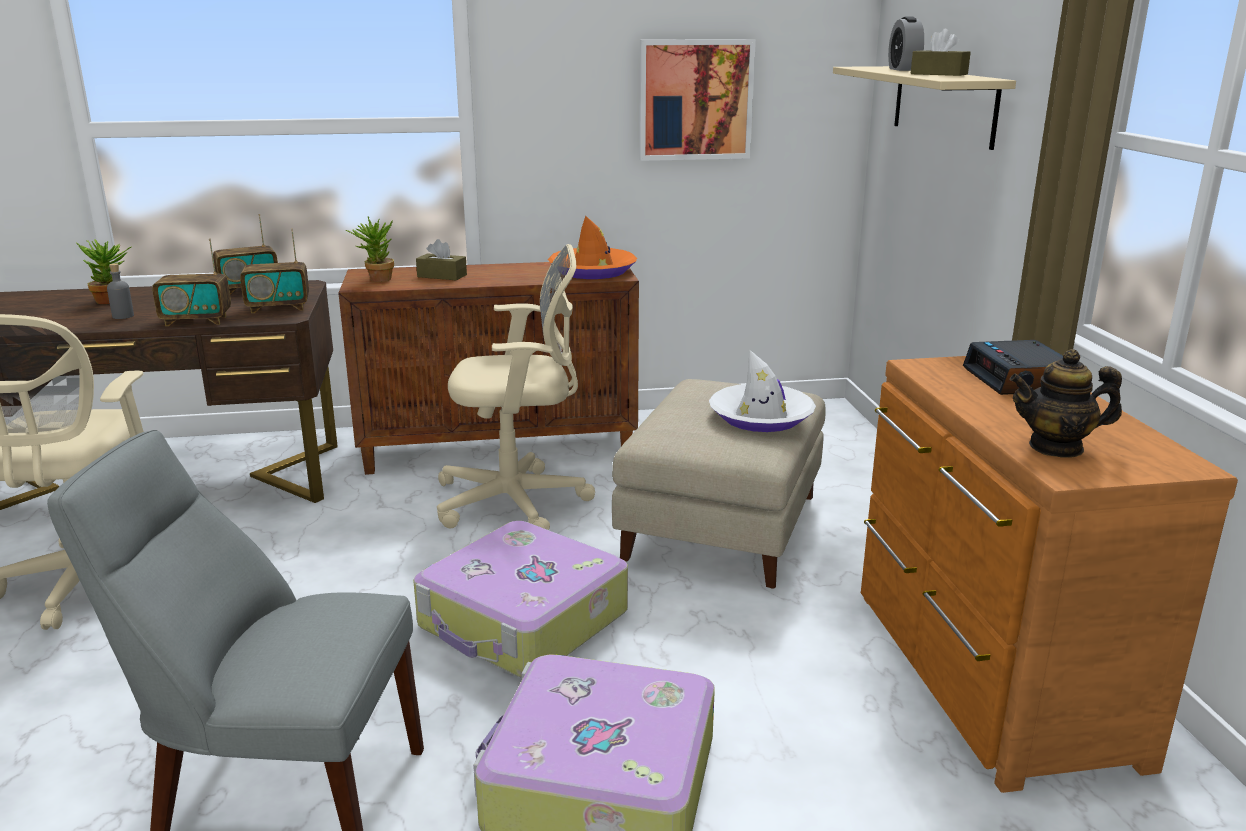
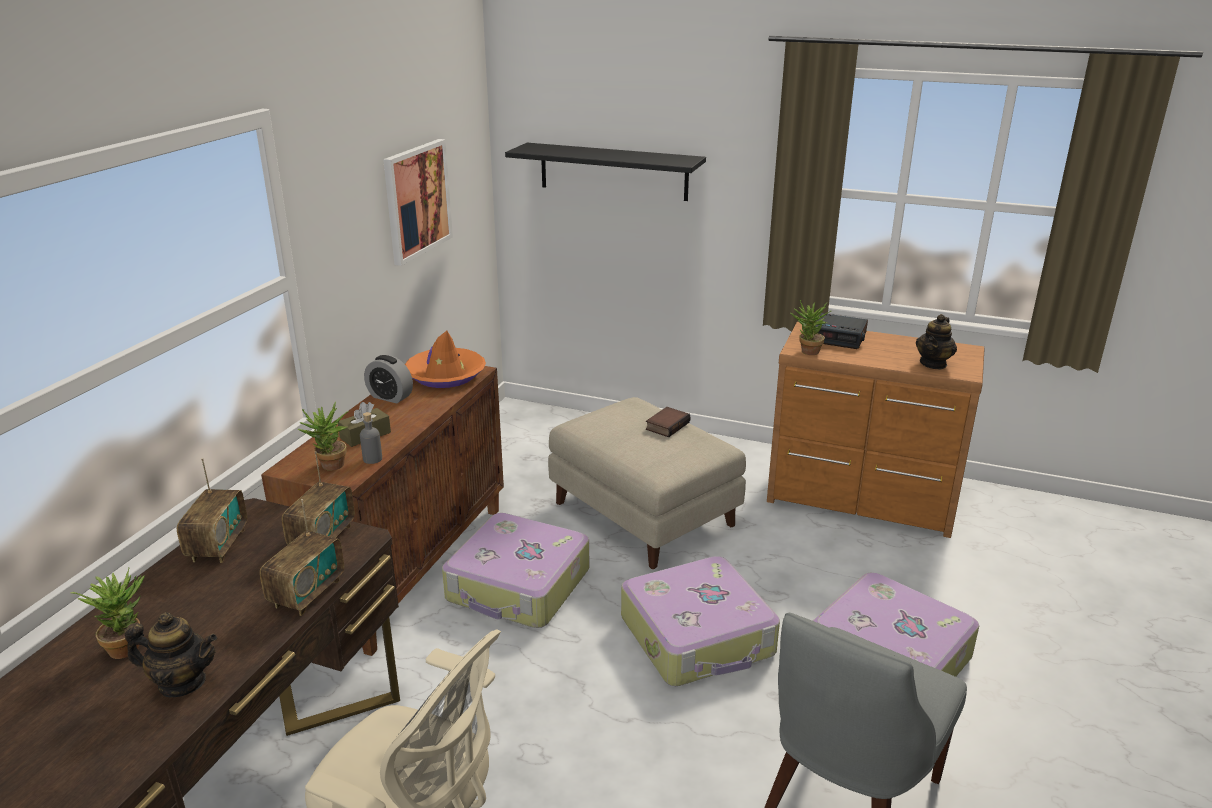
camera: 60 degrees left, 5 degrees up
(72, 320) = (182, 682): none -> teapot
(123, 316) = (216, 642): grey bottle -> grey bottle (372, 459)
(518, 502) = (518, 586): beige office chair -> suitcase
(761, 417) = (667, 425): white hat -> book
(903, 69) = (577, 150): alarm clock -> alarm clock (390, 397)
(922, 371) = (807, 352): none -> potted plant
(939, 74) = (635, 155): brown tissue box -> none
(943, 104) = (613, 171): beige shelf -> black shelf

